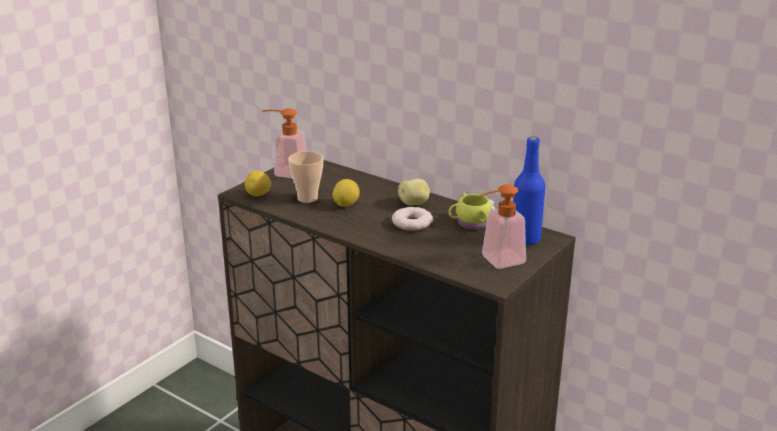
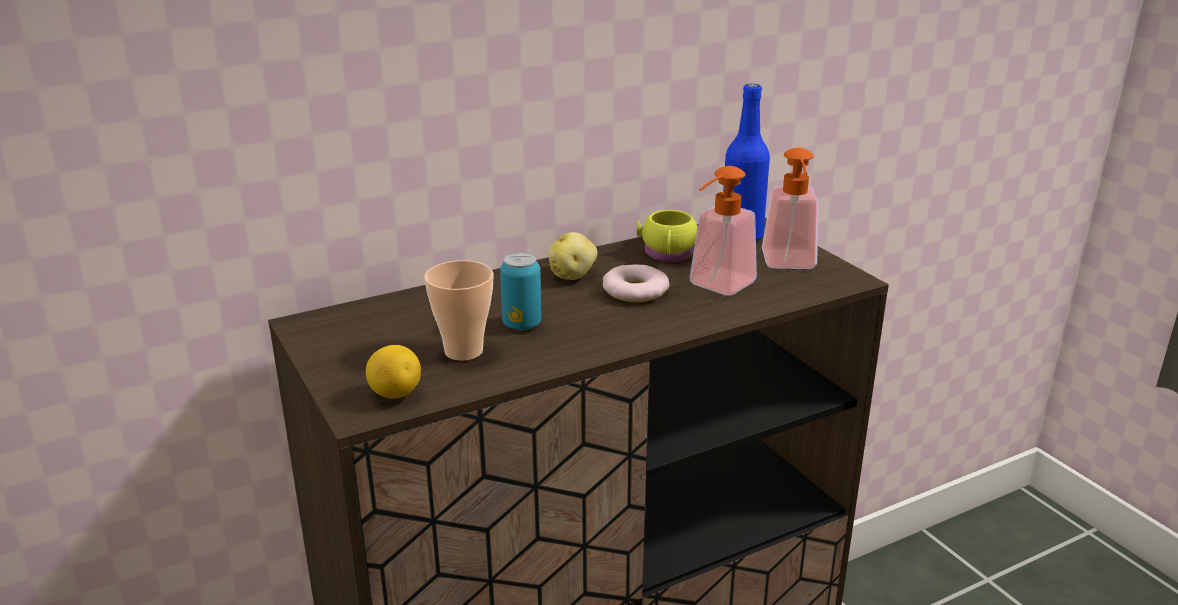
camera: 65 degrees left, 0 degrees up
(285, 172) = (330, 350): soap dispenser -> soap dispenser (716, 287)
(346, 204) = (522, 324): lemon -> can

